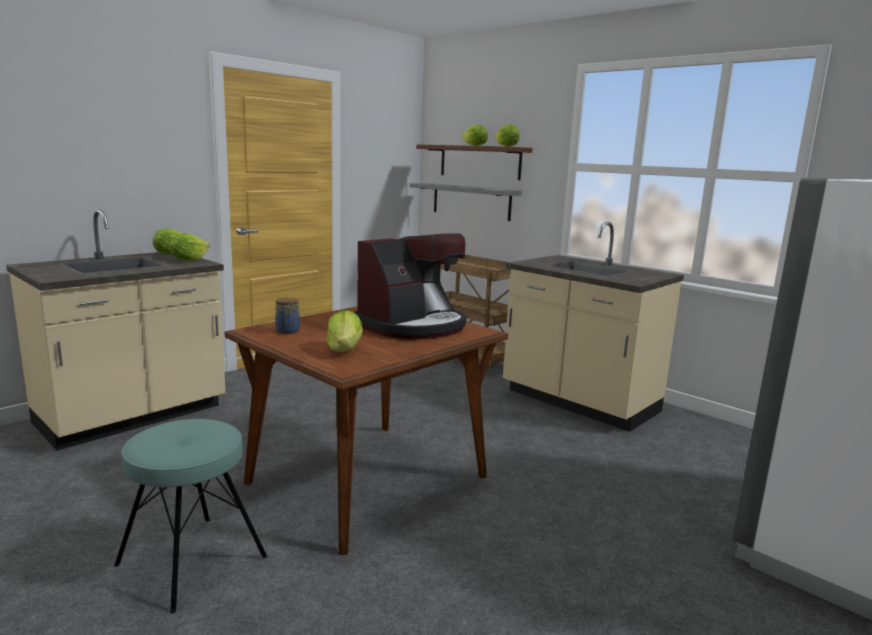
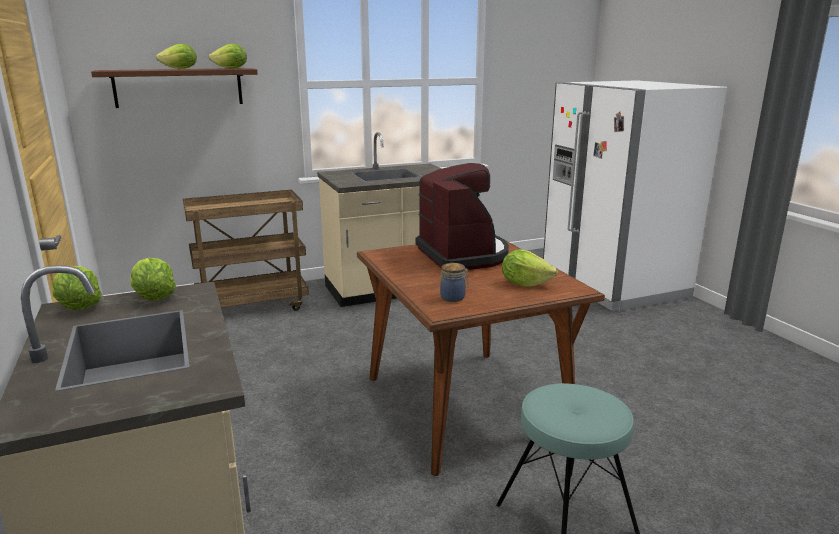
camera: 65 degrees left, 5 degrees up
(471, 201) = (174, 135): grey shelf -> none

